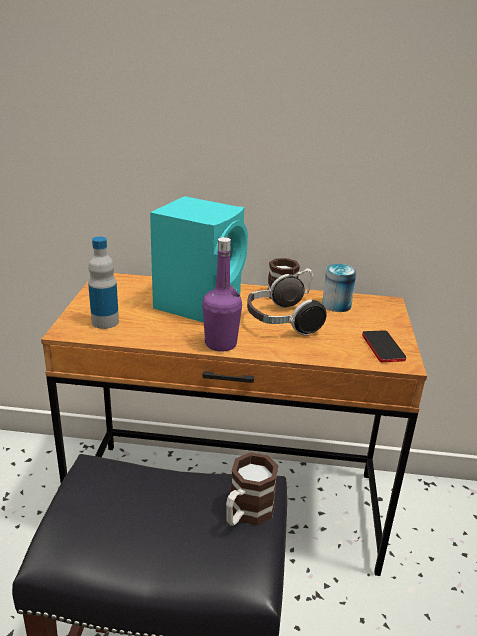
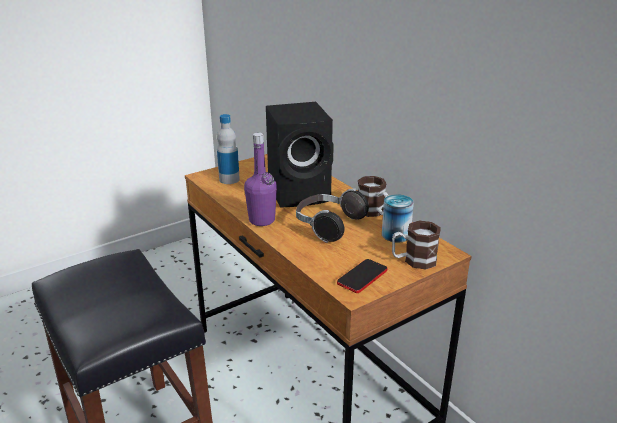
camera: 50 degrees right, 0 degrees up
(200, 304) = (301, 192): turquoise speaker -> black speaker
(246, 513) = (138, 319): mug -> mug (413, 260)

